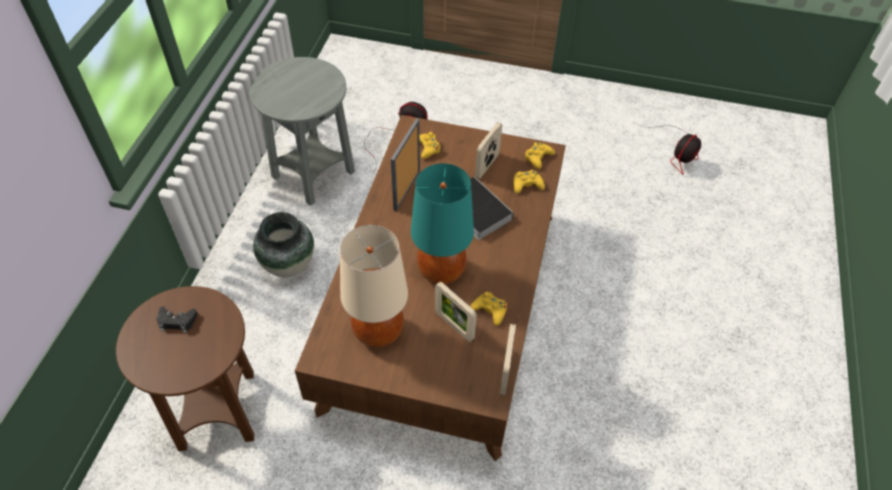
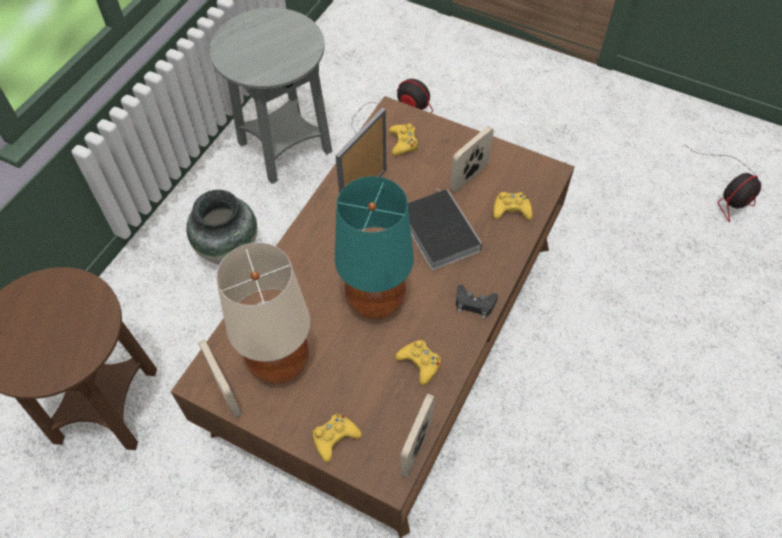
camera: 15 degrees right, 5 degrees up
(177, 321) = (47, 308): black game controller -> black game controller (474, 304)
(454, 325) = (371, 374): picture frame -> picture frame (226, 392)
(538, 157) = (535, 177): yellow game controller -> yellow game controller (335, 438)

